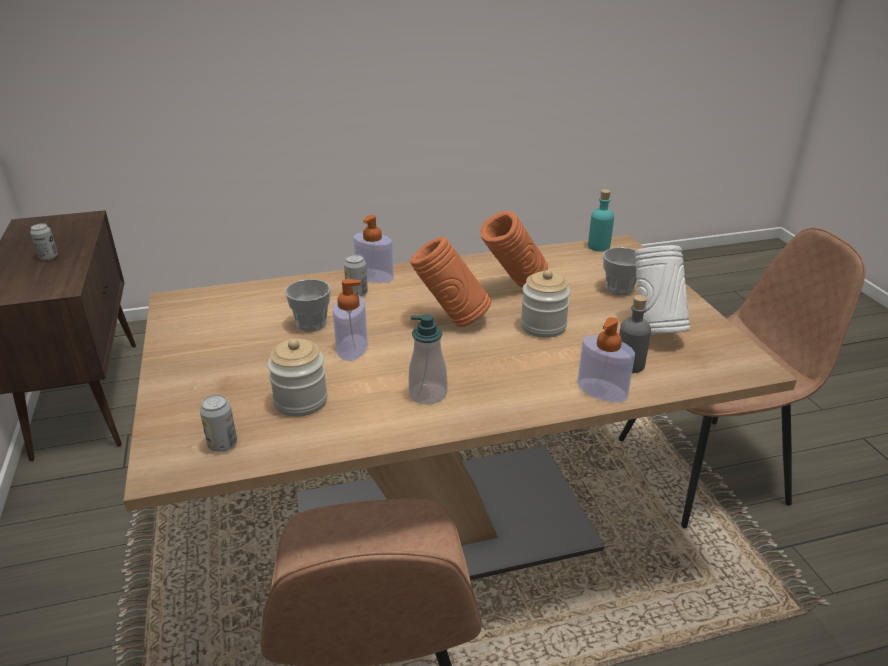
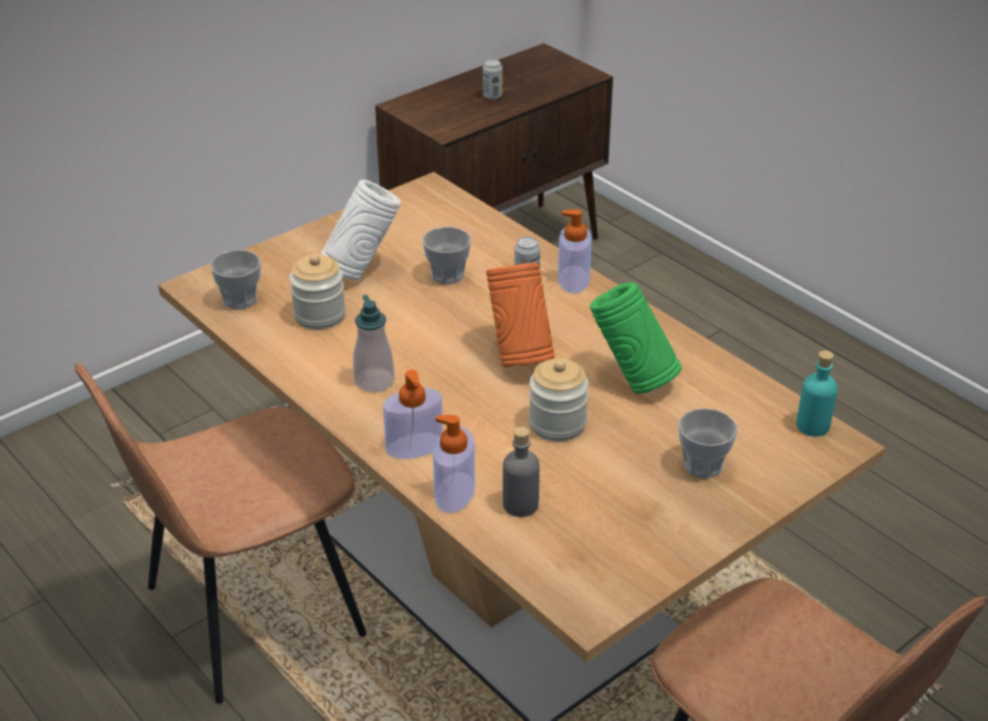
camera: 65 degrees right, 5 degrees up
(222, 444) = (240, 299): can -> cup
(352, 348) = (422, 313): soap dispenser -> soap dispenser (414, 446)
(513, 287) = (632, 381): orange vase -> green vase
(654, 330) = (616, 512): white vase -> white vase (362, 271)

